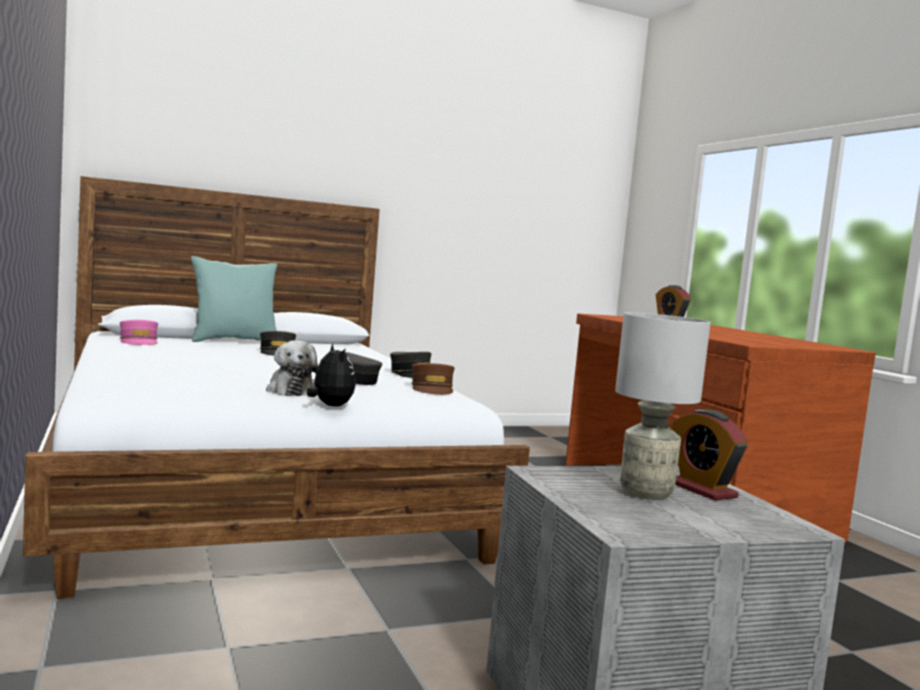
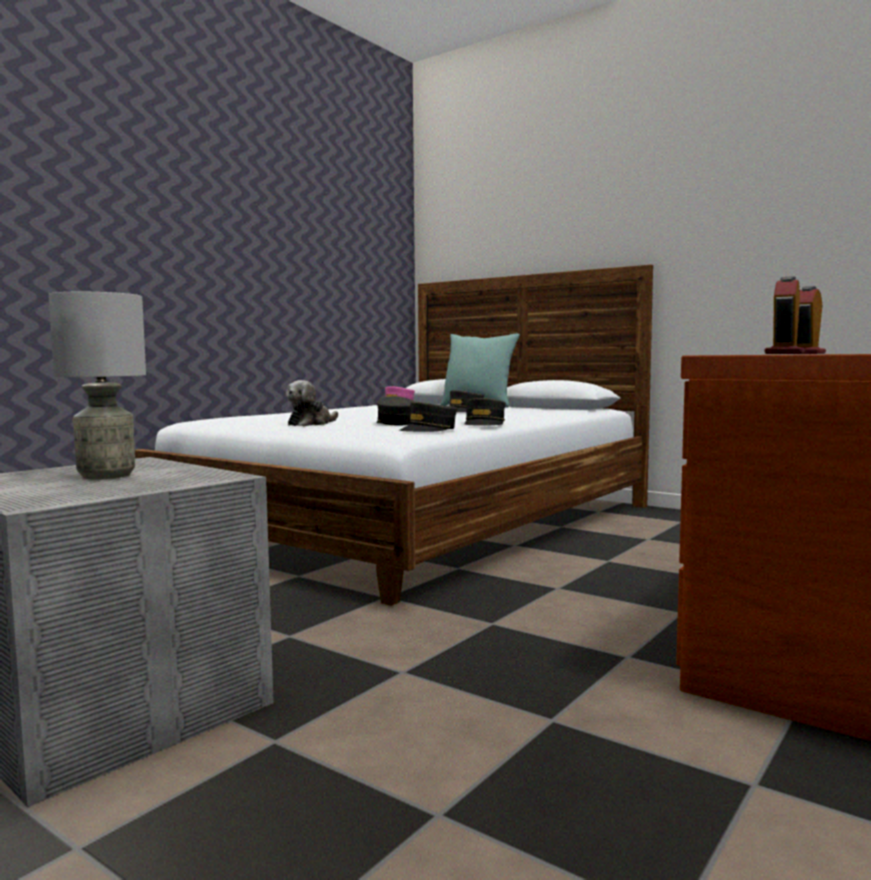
camera: 60 degrees right, 0 degrees up
(330, 406) = (287, 431): plush toy -> none
(432, 389) = (429, 430): brown cap -> grey cap
(702, 490) = (151, 482): alarm clock -> alarm clock (784, 354)

